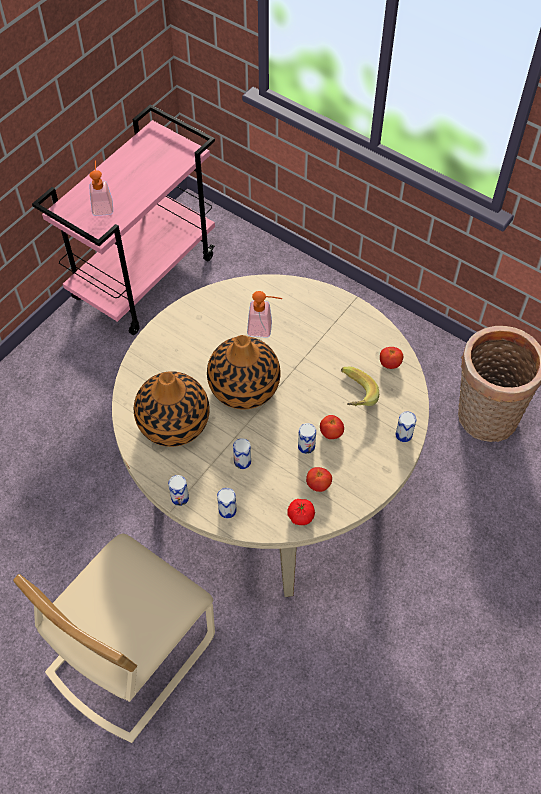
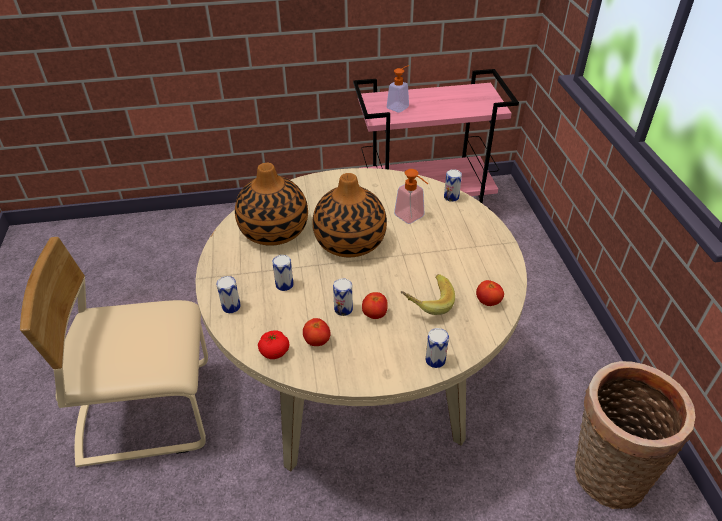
camera: 45 degrees right, 15 degrees down
(180, 498) = (213, 275): can -> can (451, 197)

